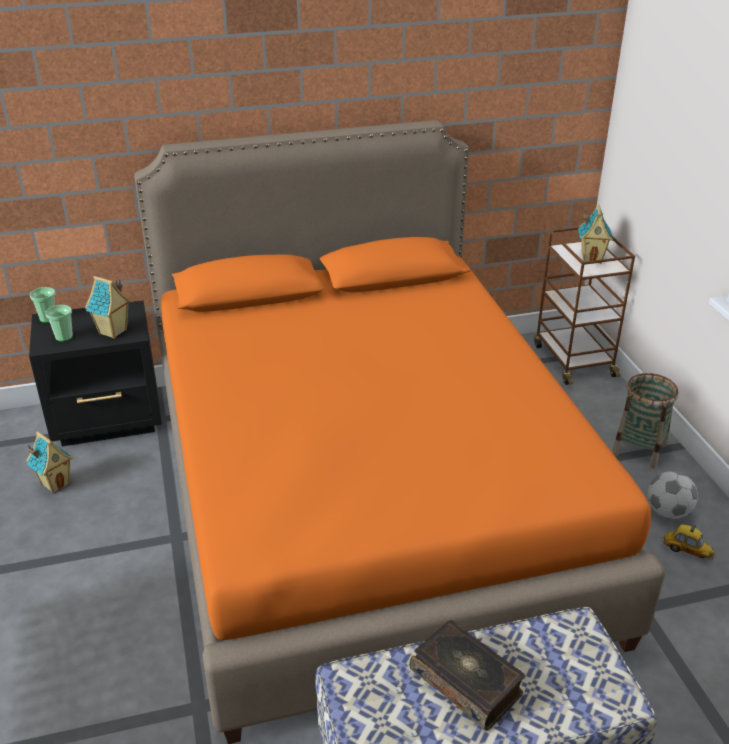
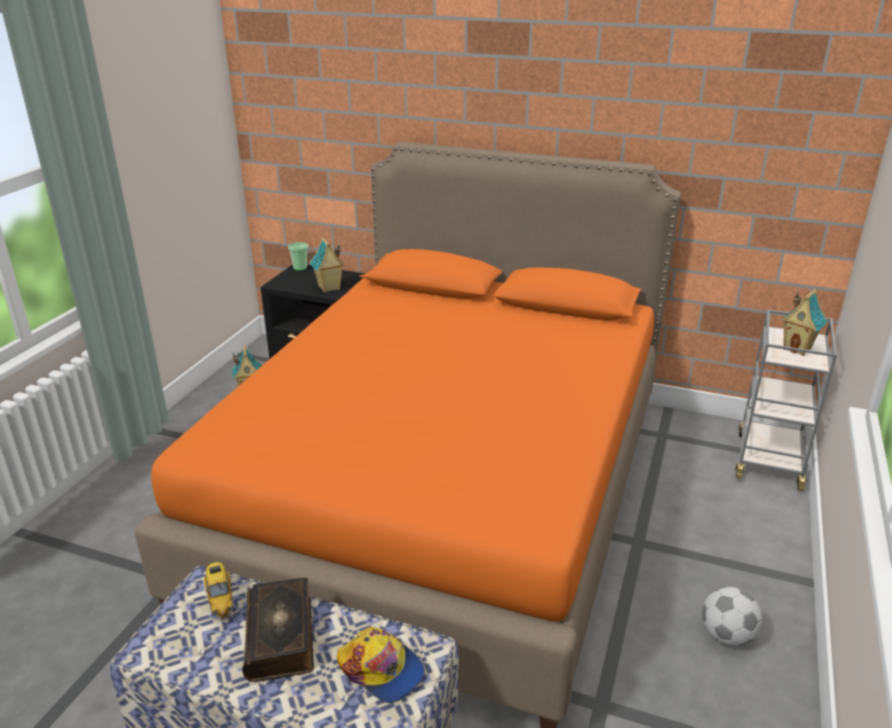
camera: 35 degrees right, 5 degrees down
(64, 337) = (295, 282): cup -> none
(568, 659) = (381, 669): none -> cap
(573, 360) = (768, 460): brown cart -> grey cart
(639, 449) = (756, 565): basket -> none
(687, 551) = (709, 680): toy car -> toy car (221, 600)

